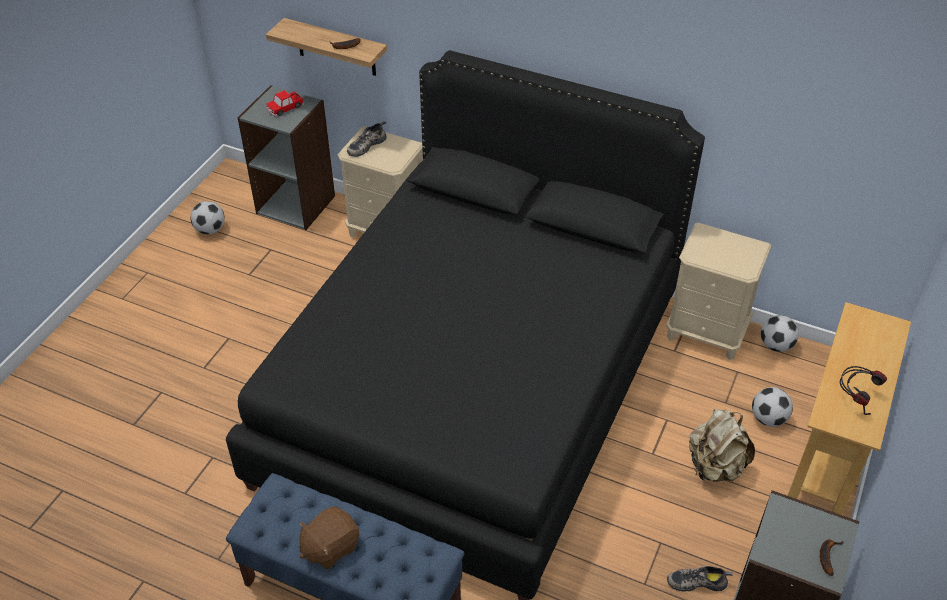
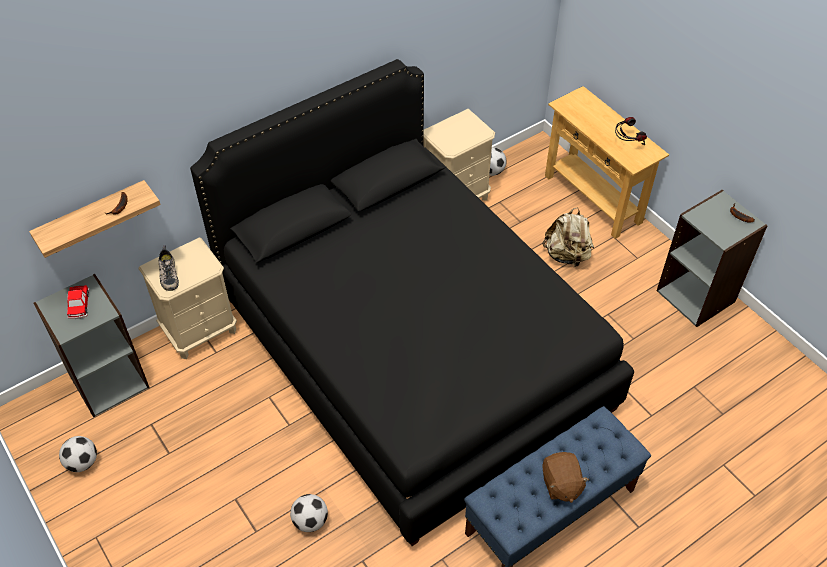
camera: 60 degrees left, 5 degrees up
(697, 581) = (645, 311): shoe -> none
(768, 419) = (547, 209): football -> football (310, 521)

